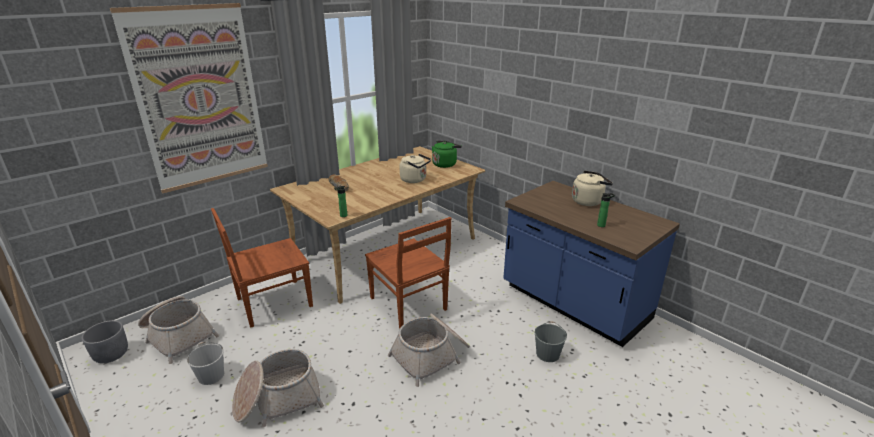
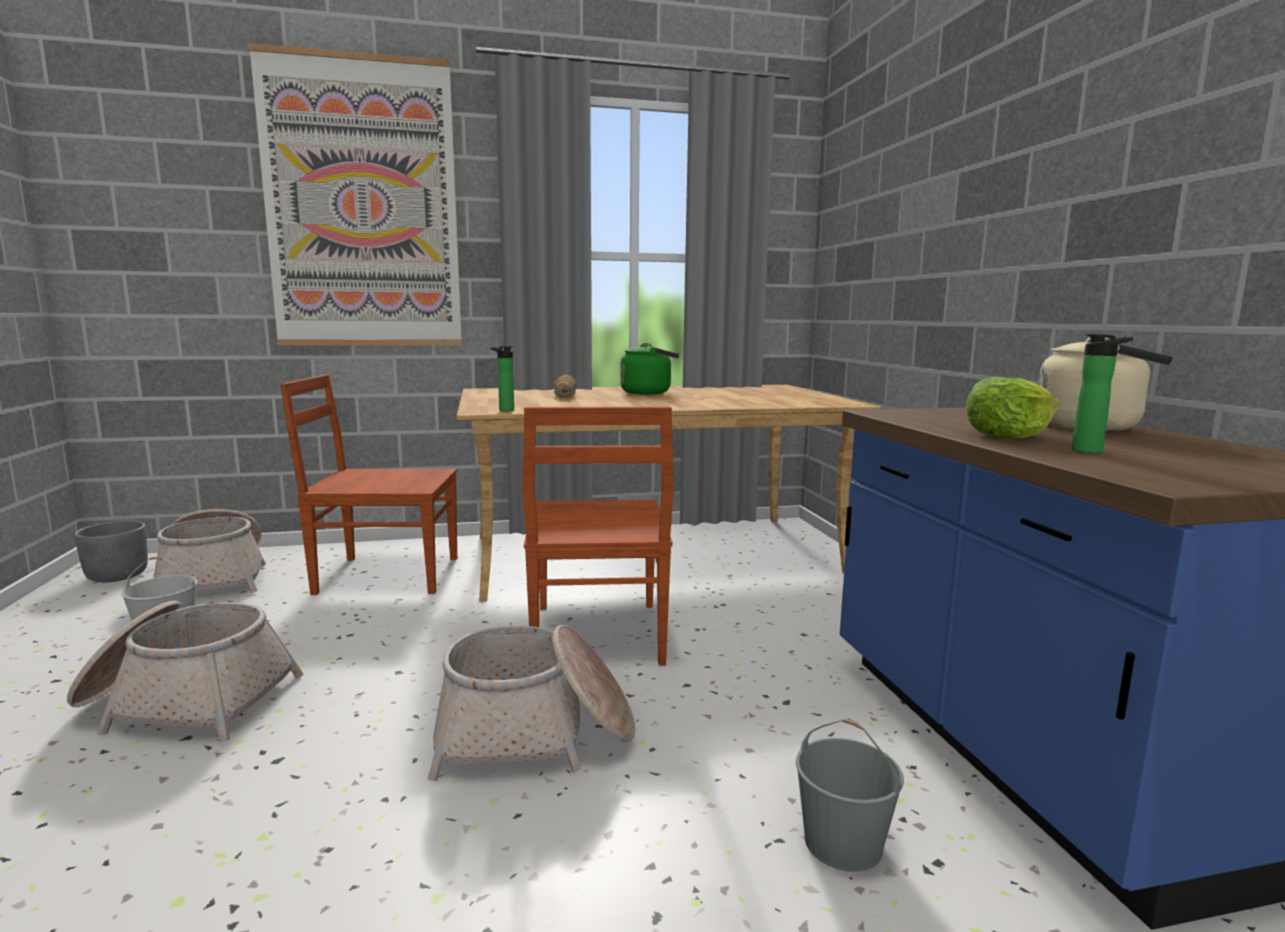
camera: 30 degrees right, 15 degrees down
(415, 180) = (710, 401): beige kettle -> none
(445, 164) = (803, 396): green kettle -> green kettle (649, 393)
(574, 217) = (1008, 435): none -> lettuce

